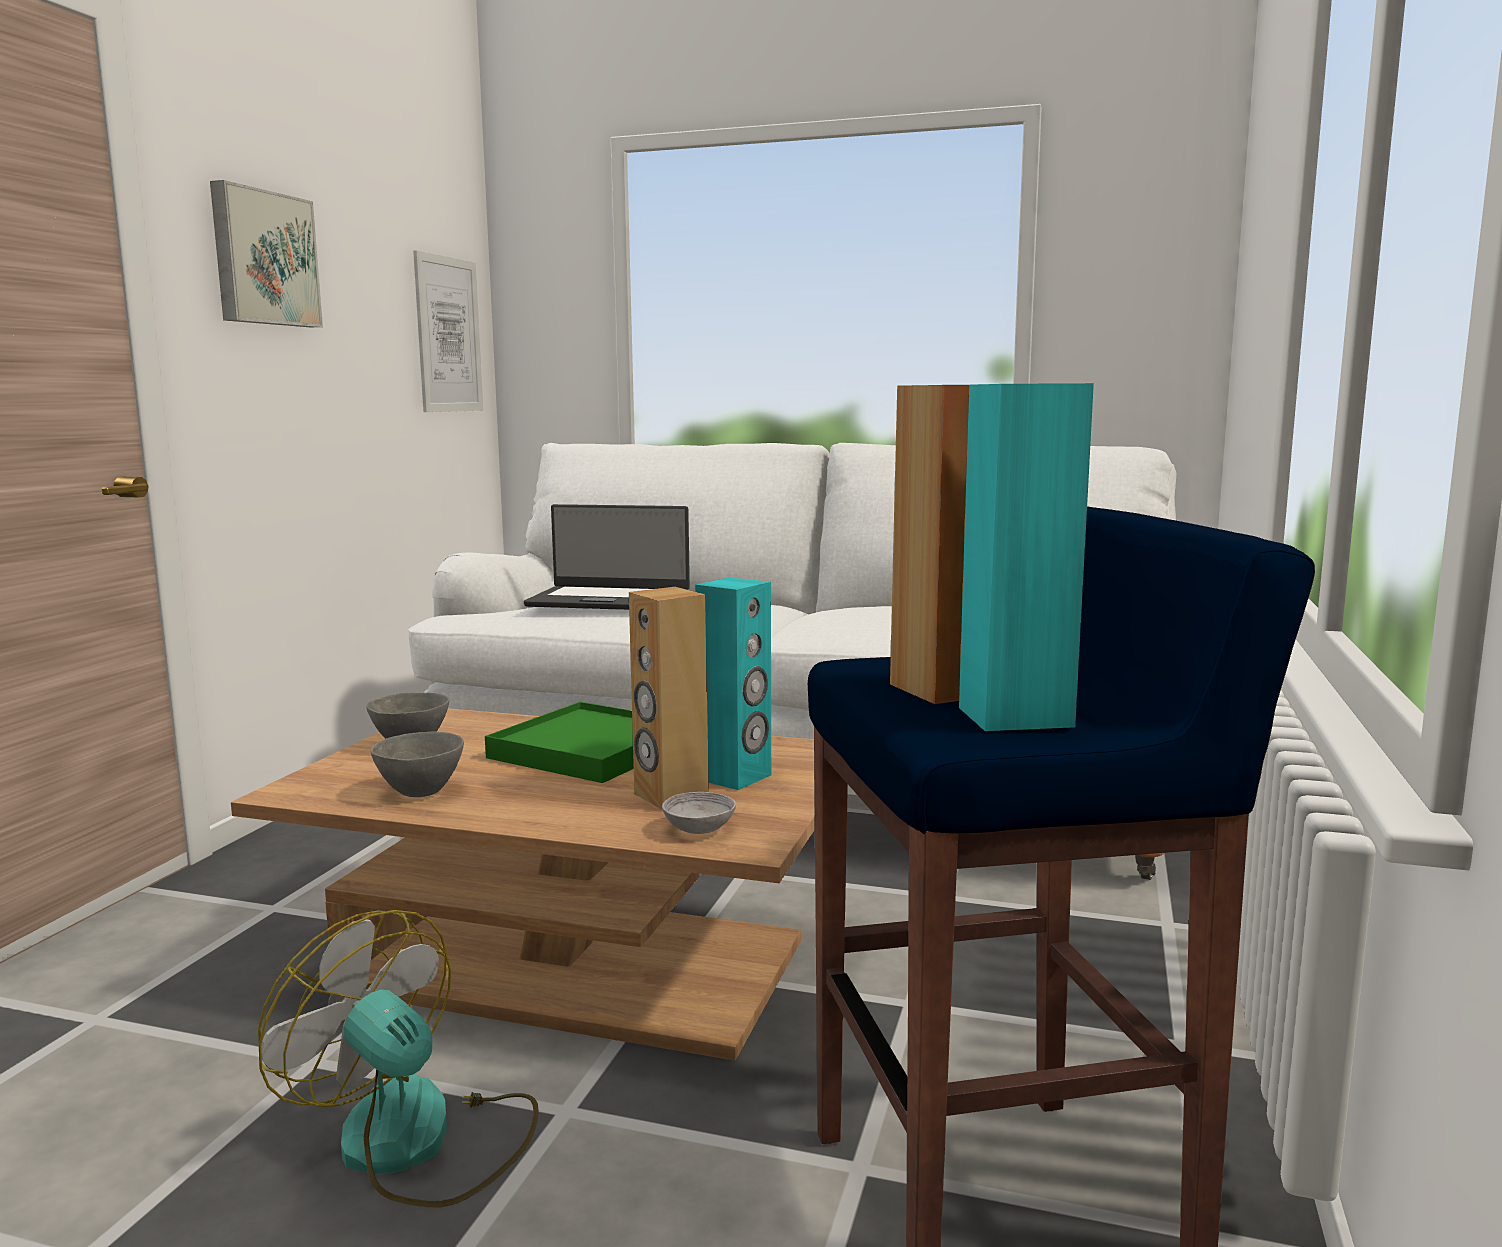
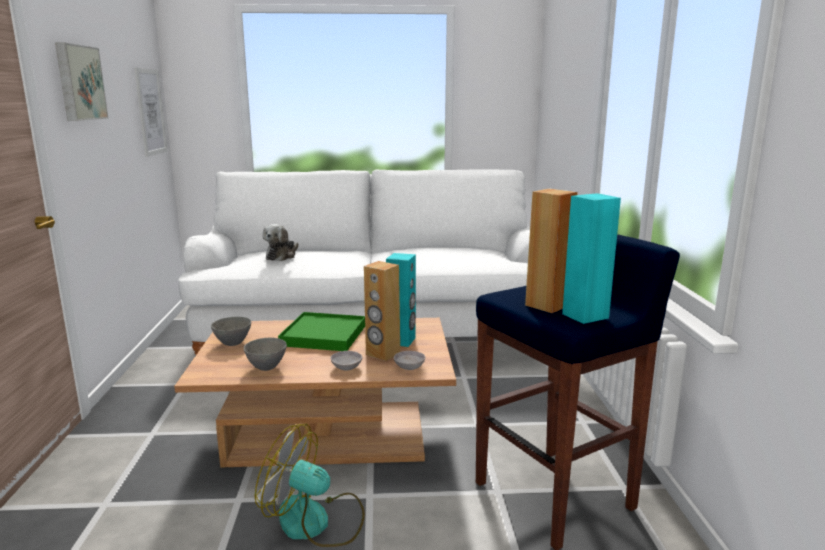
camera: 20 degrees left, 5 degrees up
(569, 813) = (346, 368): none -> grey bowl
(609, 600) = (282, 256): laptop -> plush toy

